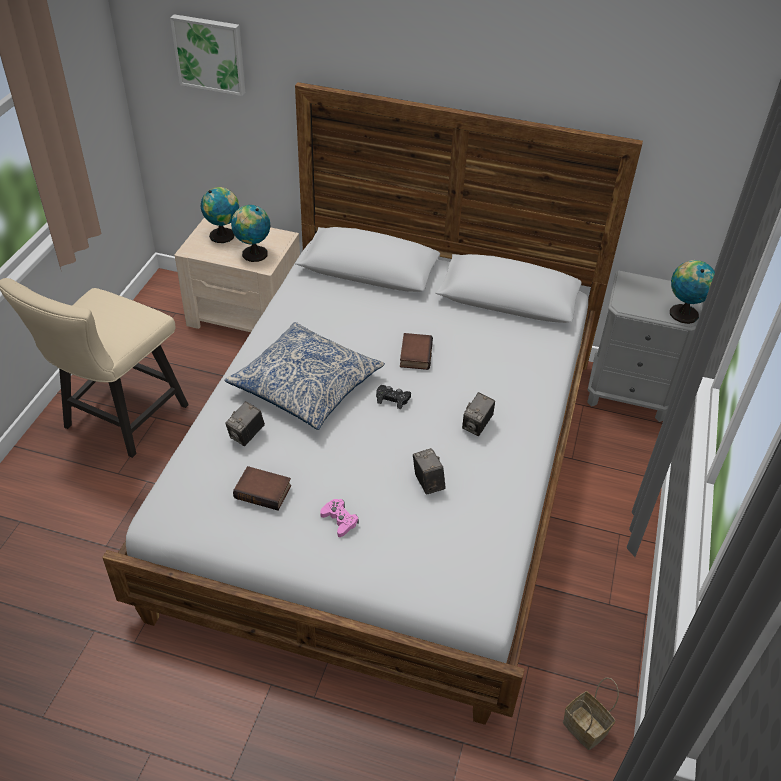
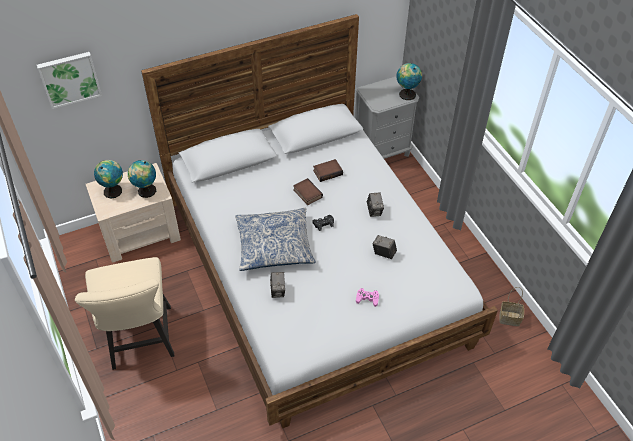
camera: 40 degrees left, 5 degrees up
(264, 491) = (320, 311): book -> book (328, 172)

